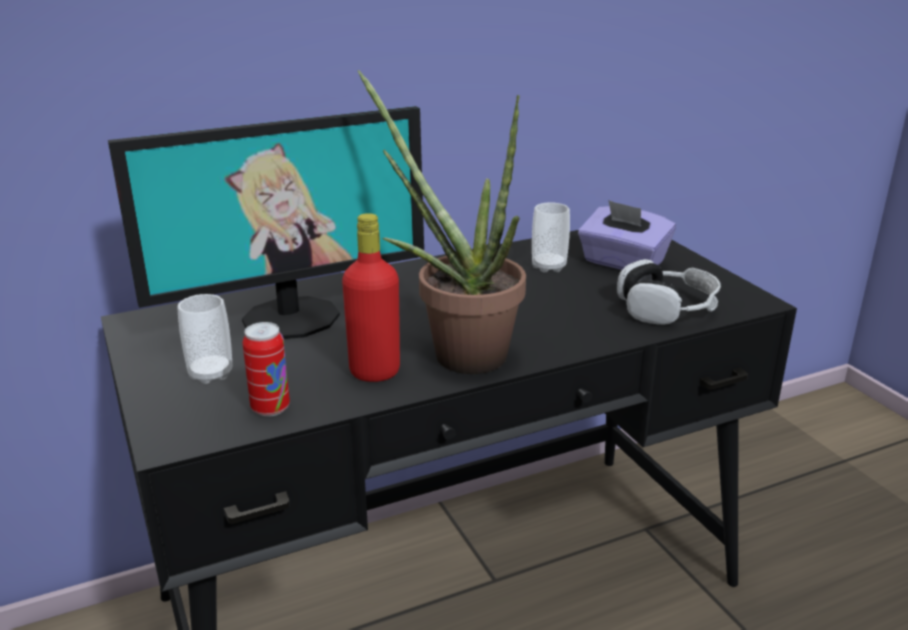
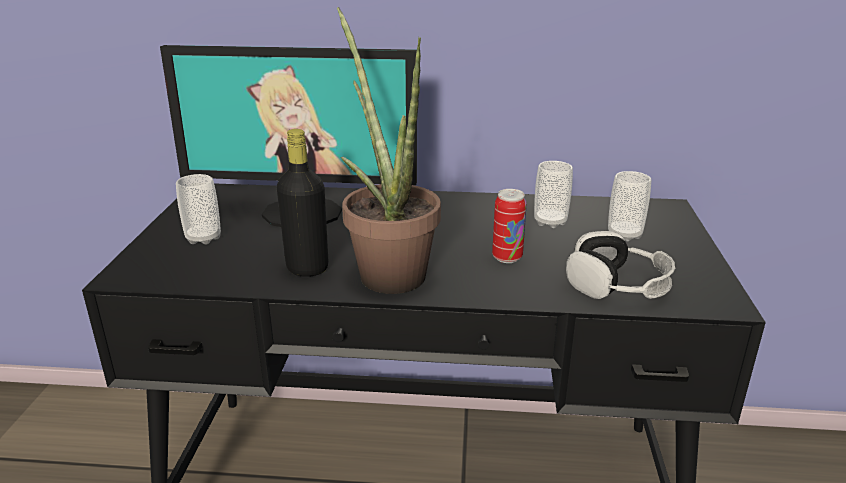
camera: 30 degrees right, 0 degrees up
(270, 408) = (207, 273): can -> can (507, 257)
(374, 372) = (307, 268): red bottle -> black bottle
(622, 263) = (624, 234): purple tissue box -> cup

